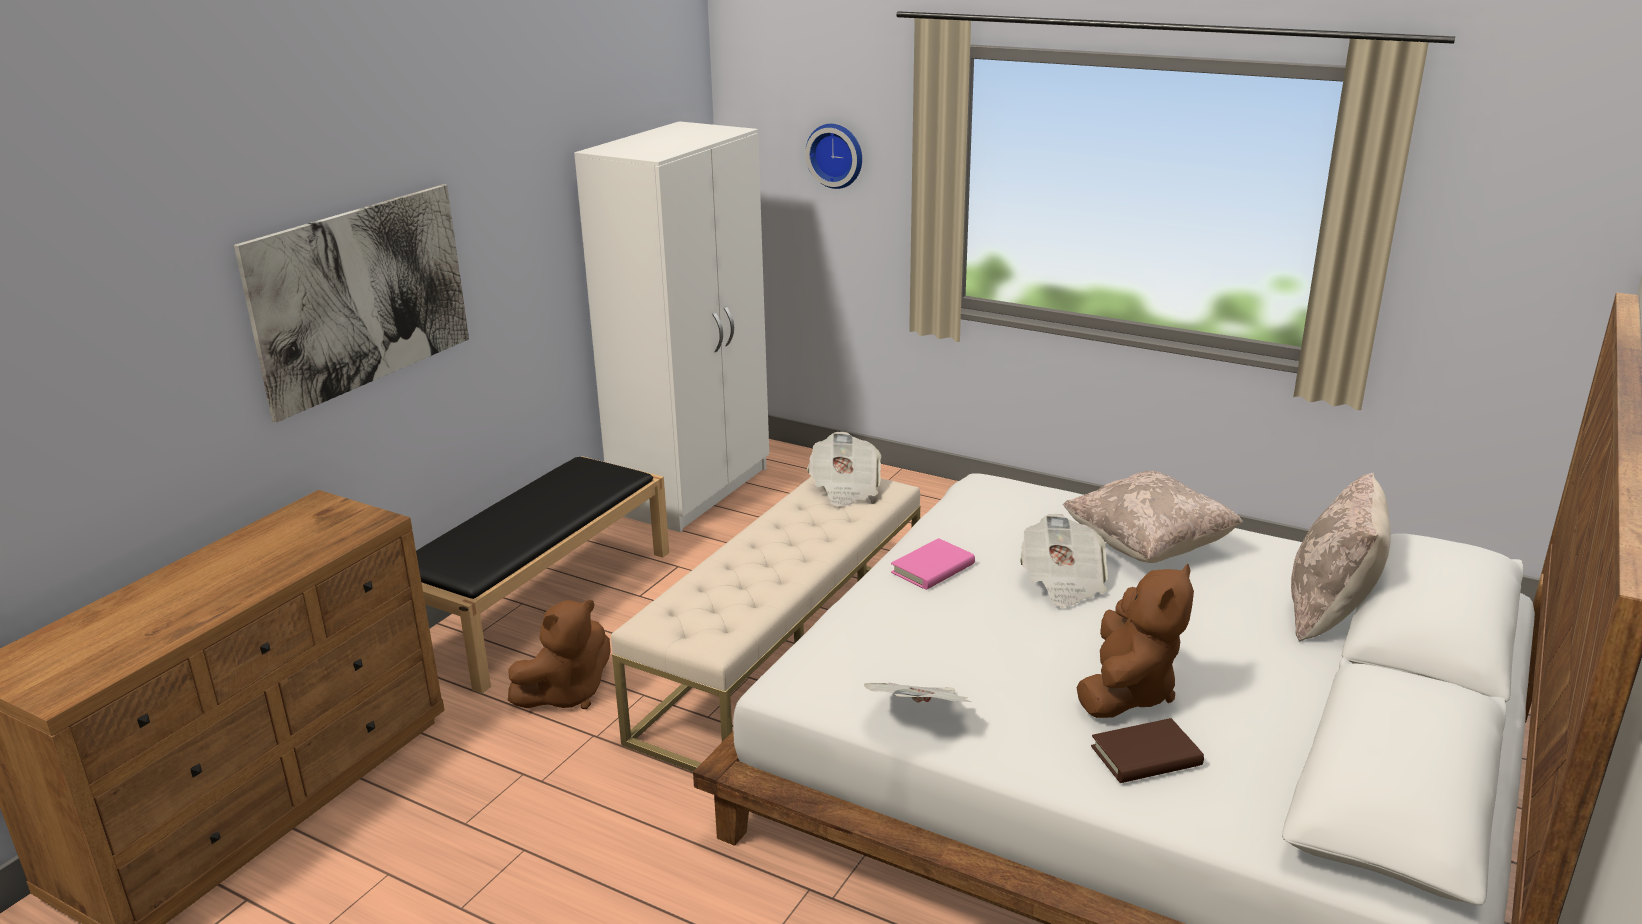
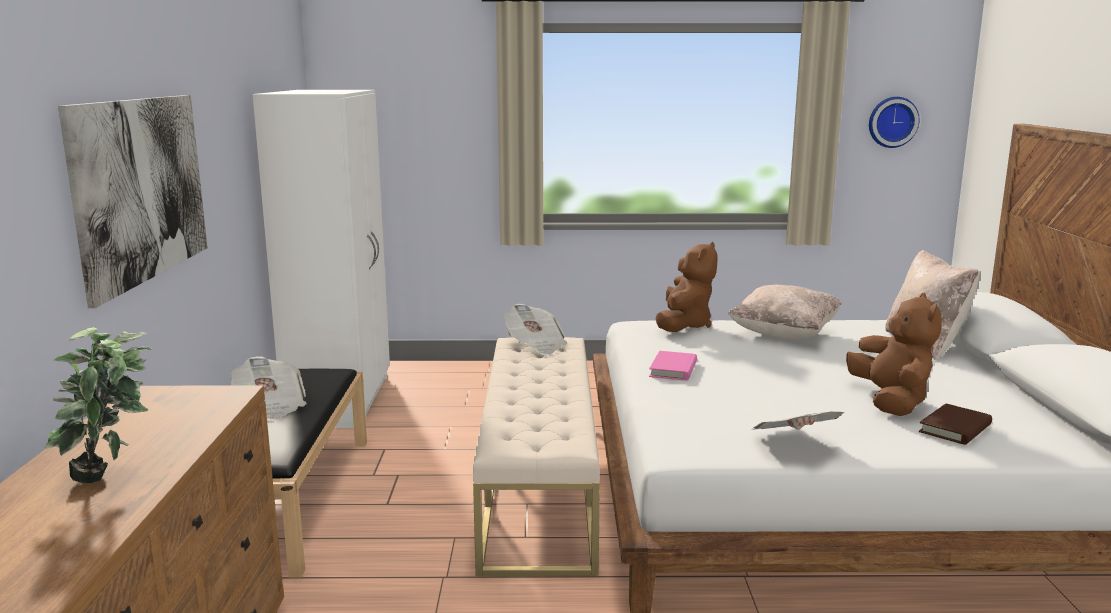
camera: 30 degrees left, 10 degrees down
(202, 596) = (111, 478): none -> potted plant
(566, 694) = (385, 555): brown plush toy -> brown plush toy (684, 325)
(836, 155) = (424, 115): wall clock -> wall clock (892, 122)
(1062, 582) = (766, 359): newspaper -> newspaper (270, 407)

